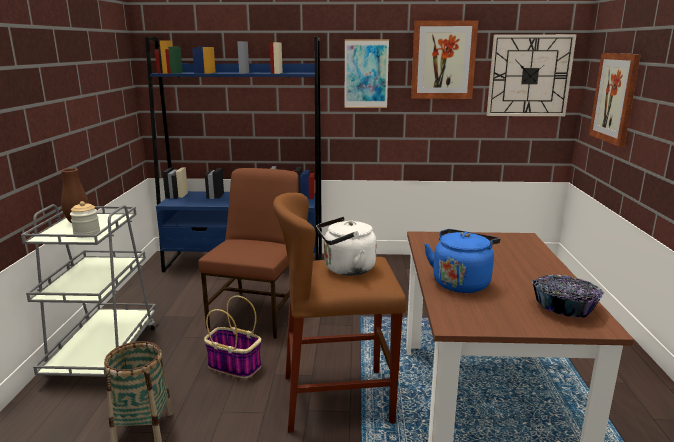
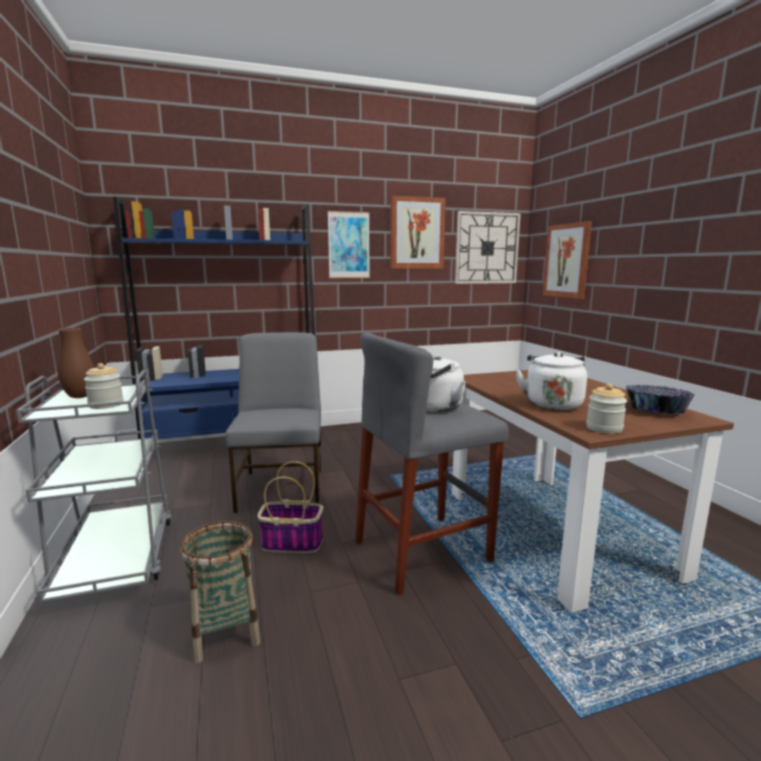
camera: 20 degrees left, 5 degrees down
(258, 312) = (282, 488): brown chair -> grey chair
(337, 398) = (422, 551): brown stool -> grey stool
(461, 282) = (552, 404): blue kettle -> white kettle
(472, 321) = (604, 428): none -> jar

